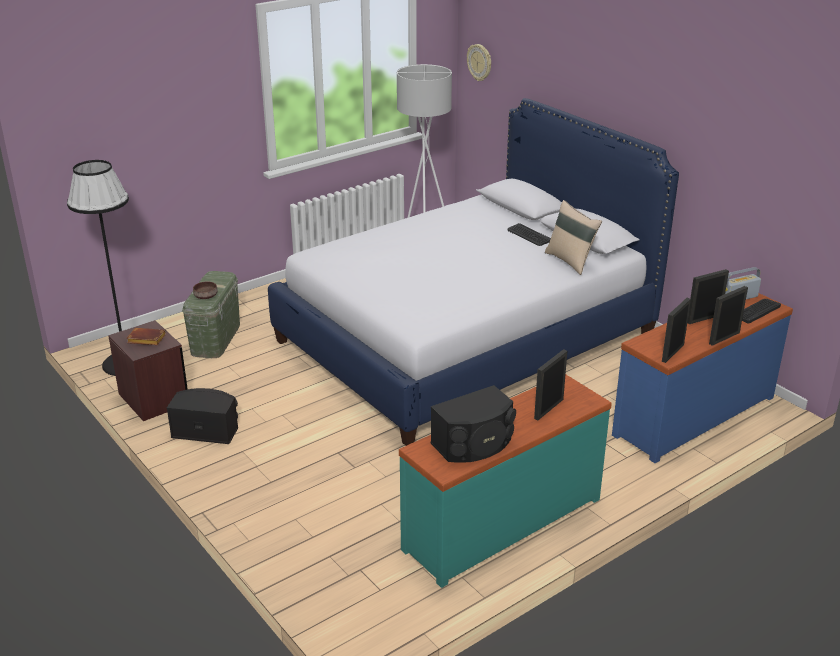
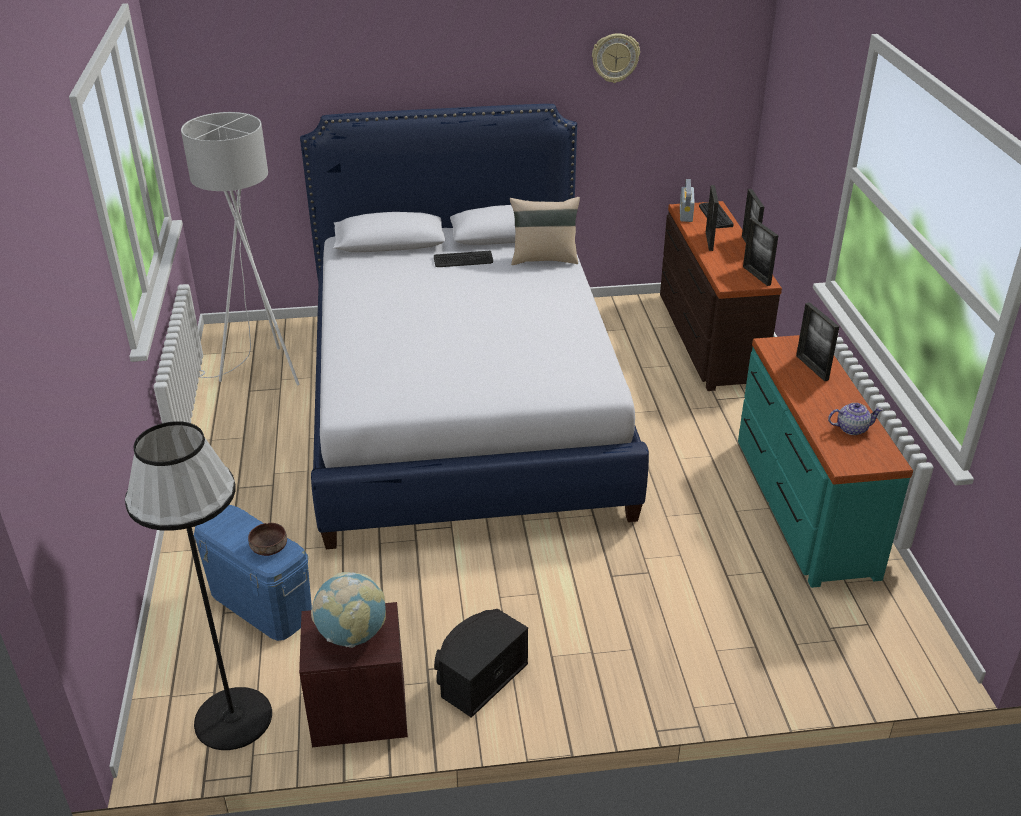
camera: 60 degrees left, 5 degrees up
(145, 340) = (352, 634): brown book -> globe
(215, 338) = (260, 604): green storage box -> blue storage box
(474, 444) = (851, 428): black speaker -> teapot
(480, 62) = (212, 97): wall clock -> wall clock (615, 57)
(692, 415) = (707, 338): blue dresser -> brown dresser

